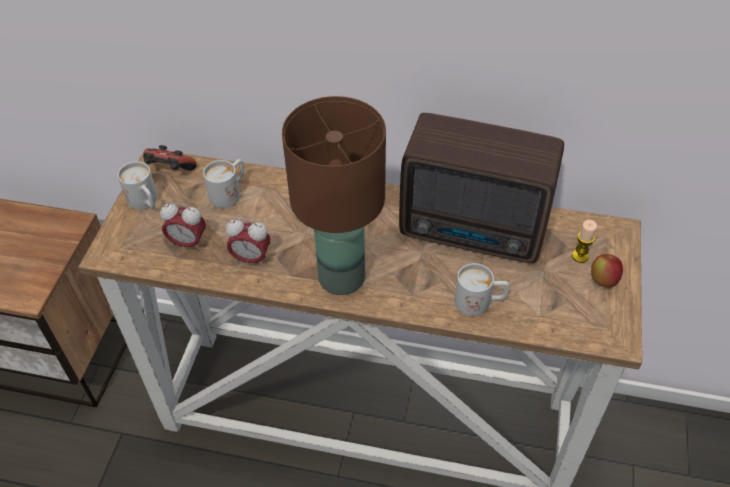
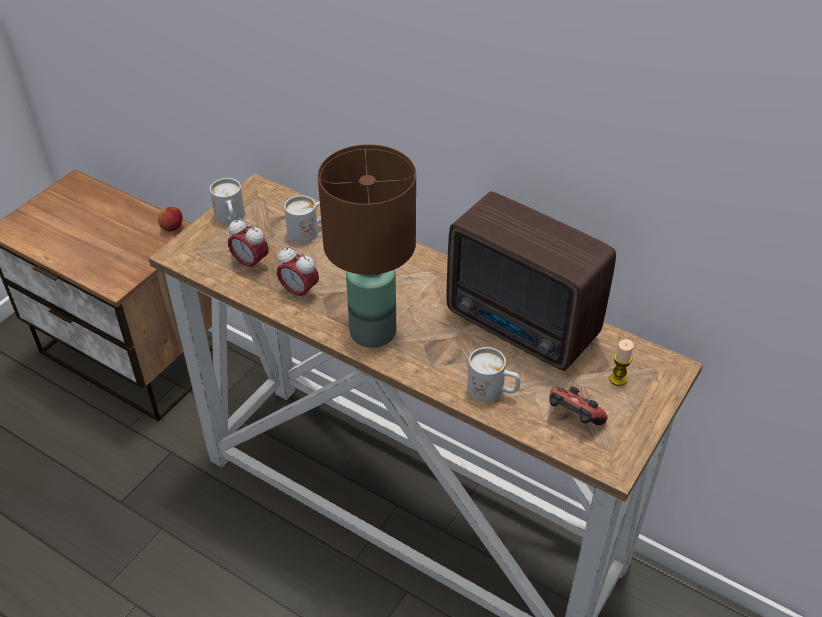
camera: 20 degrees right, 5 degrees down
(170, 171) = (266, 198): game controller -> game controller (573, 418)
(603, 280) = (629, 407): apple -> apple (172, 228)

